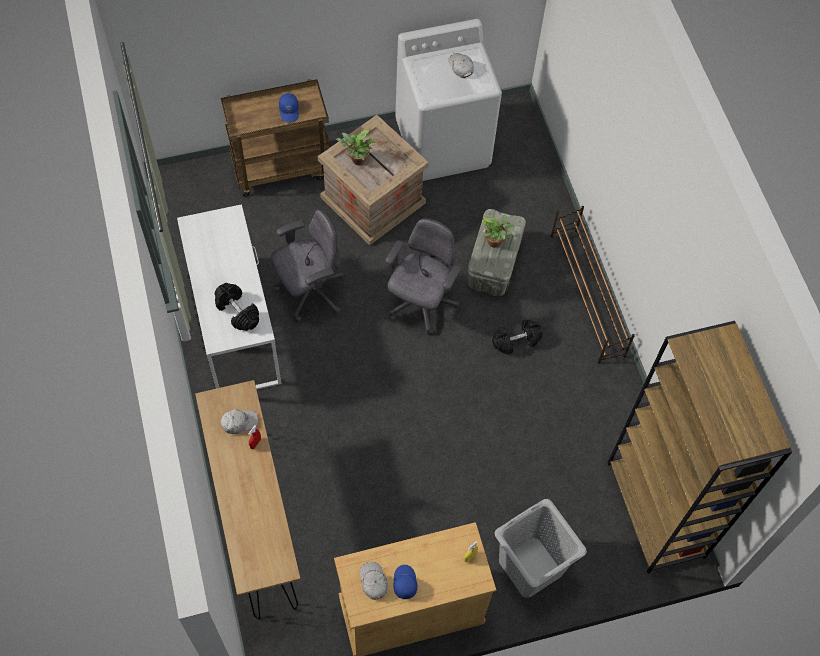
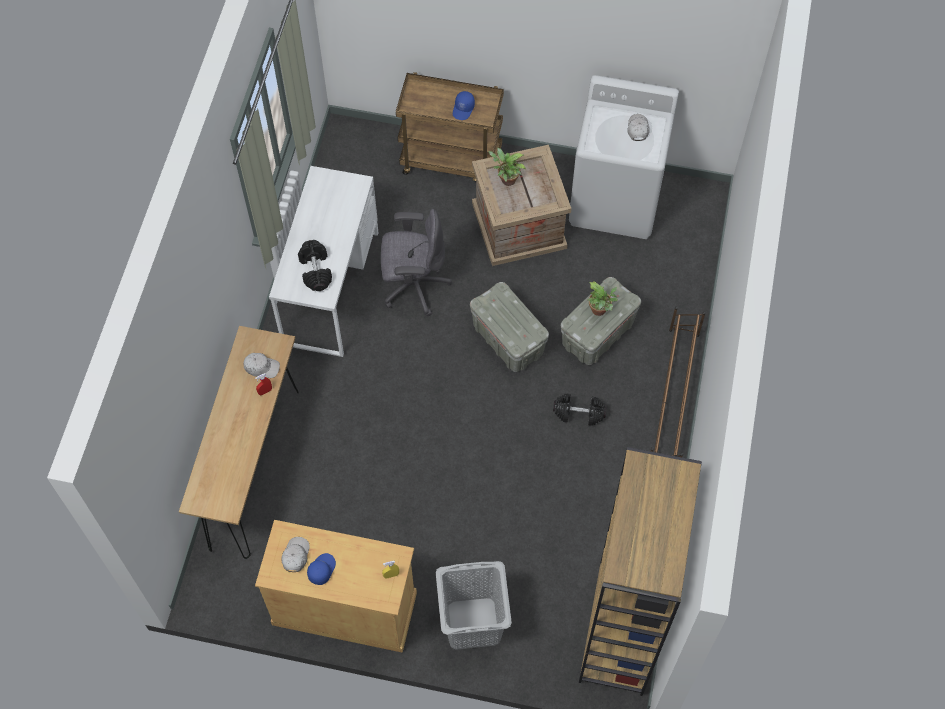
camera: 30 degrees right, 0 degrees up
(420, 304) = (508, 340): grey office chair -> grey storage box

